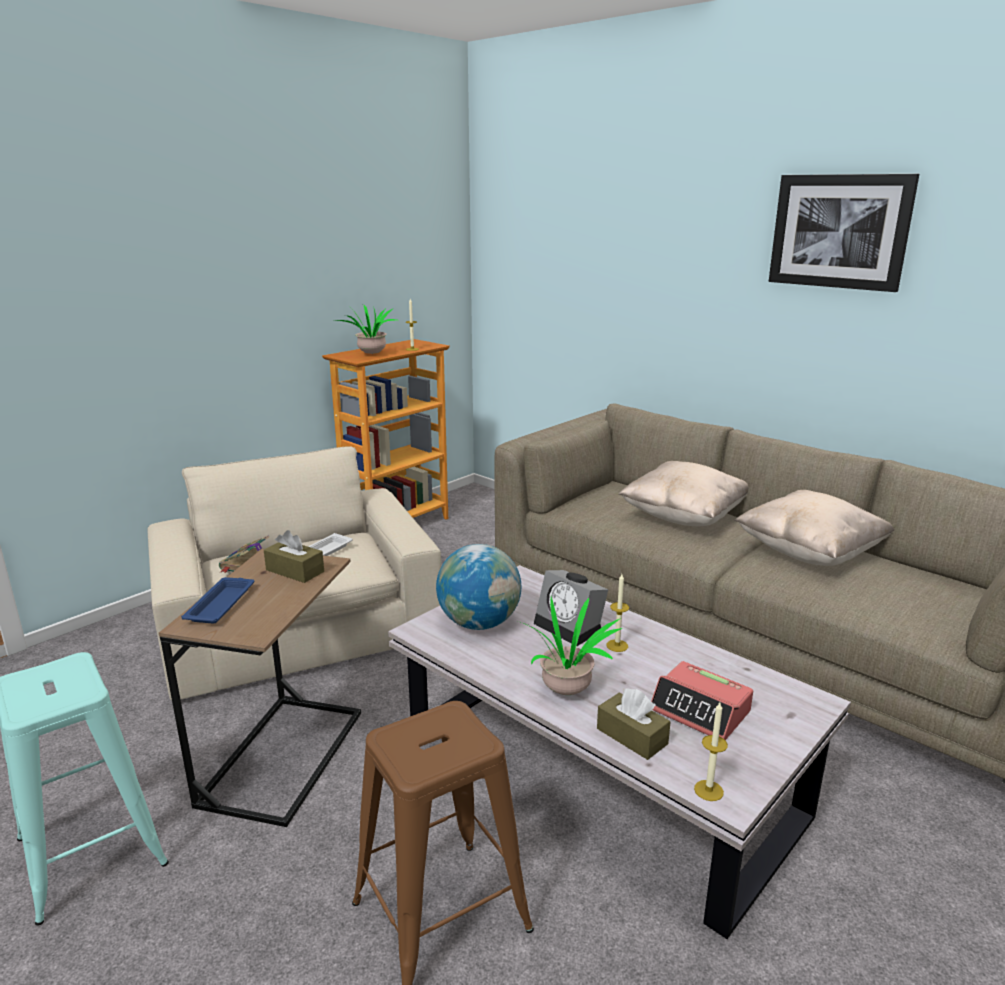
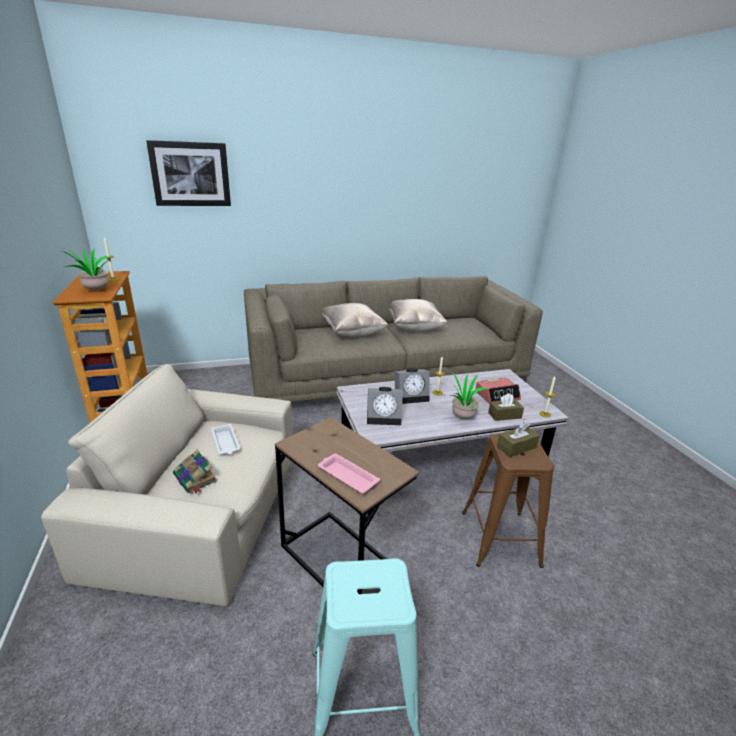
camera: 60 degrees left, 5 degrees up
(221, 604) = (347, 476): blue tray -> pink tray
(295, 571) = (327, 438): brown tissue box -> brown tissue box (516, 447)
(479, 623) = (384, 417): globe -> alarm clock
(839, 231) = (369, 171): picture -> picture (190, 174)

